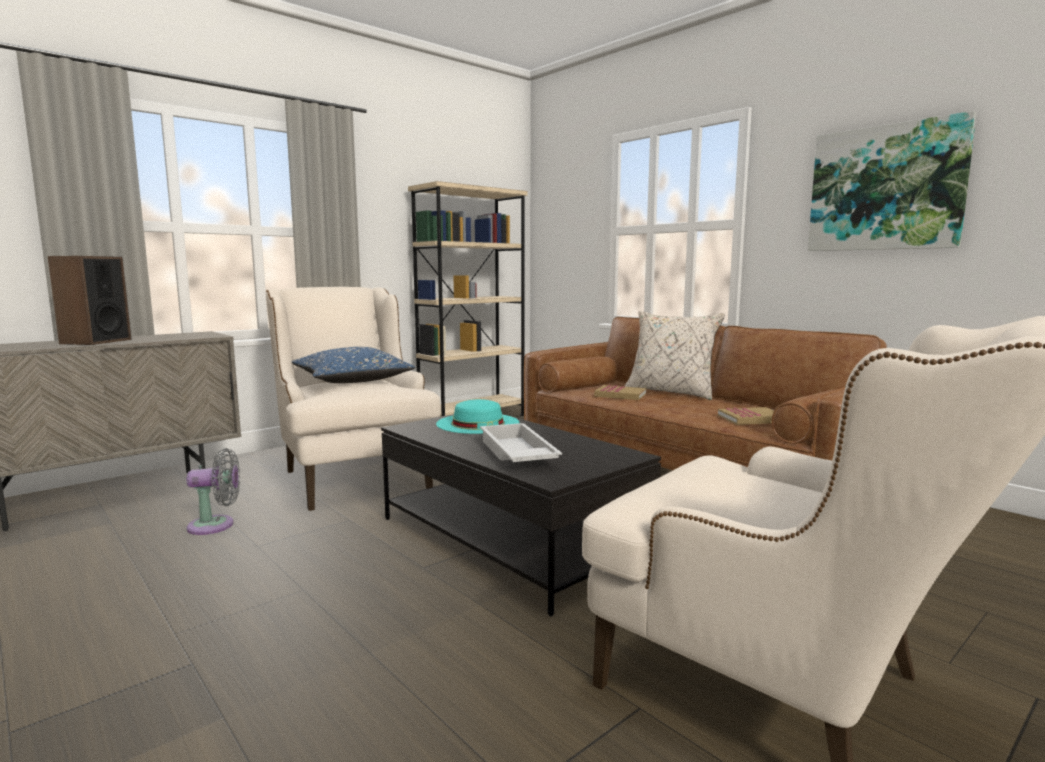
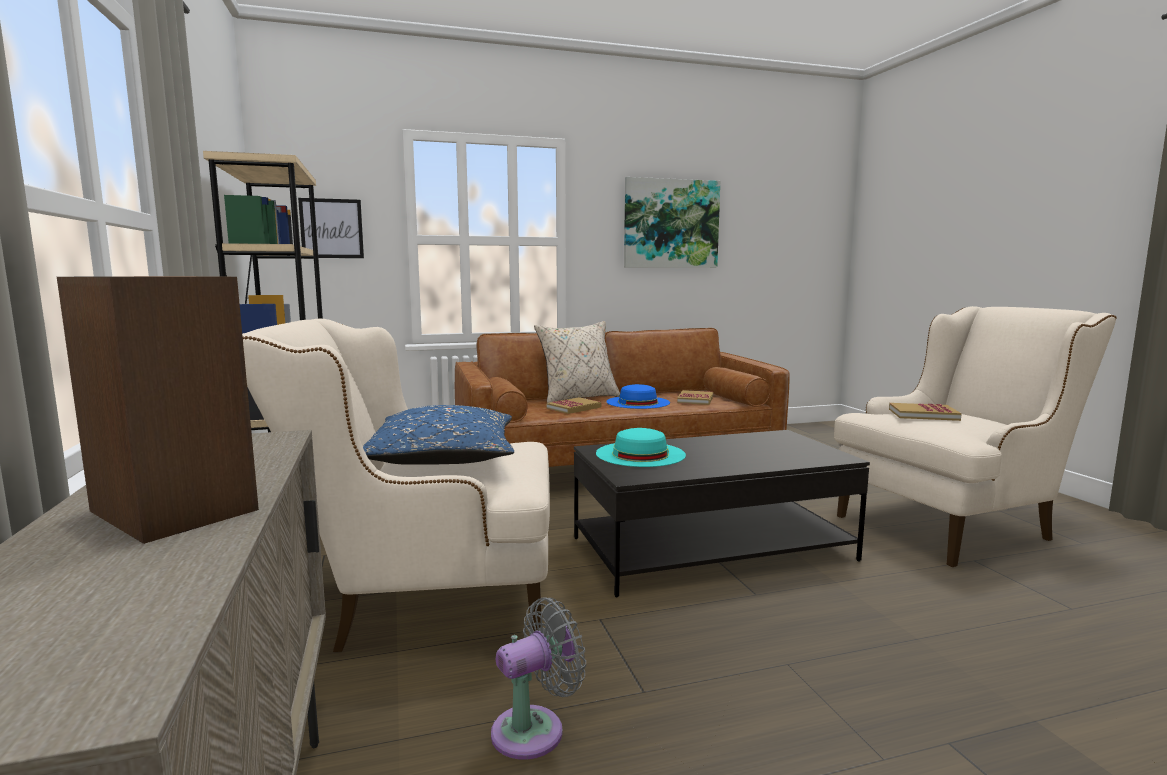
camera: 65 degrees left, 0 degrees up
(216, 525) = (535, 729): grey fan -> grey fan turned 45 degrees clockwise
(515, 454) = (764, 457): white tray -> none
(567, 226) = (331, 228): none -> picture
(687, 405) = (638, 402): none -> blue hat
(727, 477) = (923, 414): none -> book

